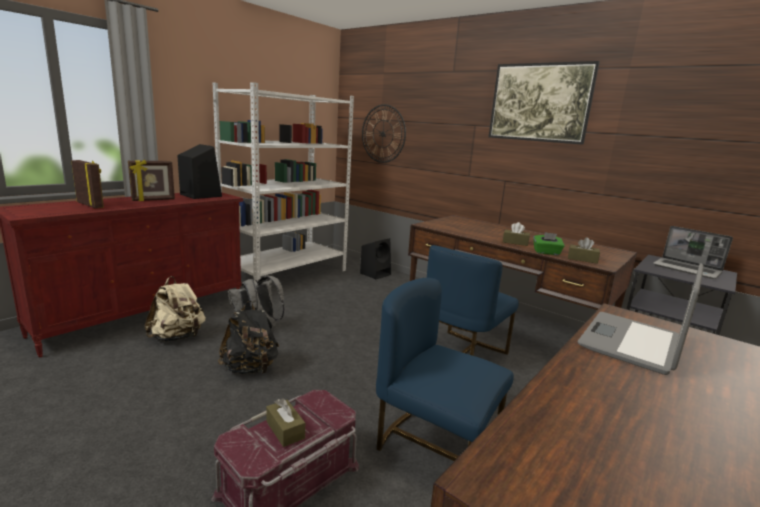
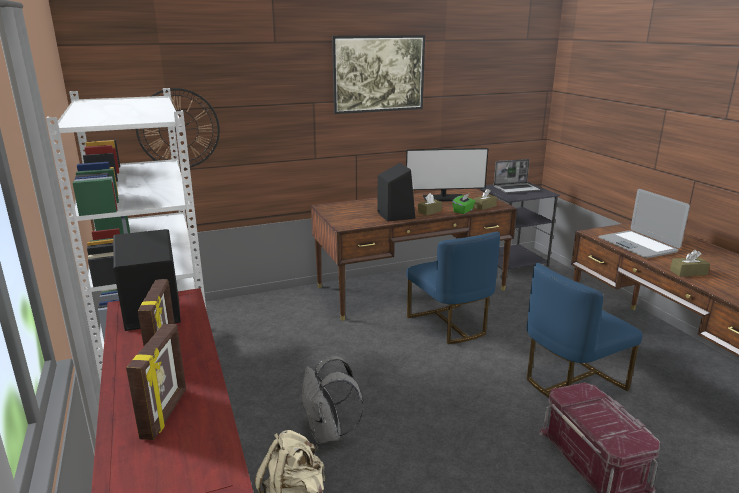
camera: 60 degrees left, 5 degrees up
(91, 205) = (165, 414): picture frame -> picture frame turned 120 degrees clockwise
(250, 369) = (413, 453): black backpack -> none
(285, 430) = (604, 420): brown tissue box -> brown tissue box (688, 272)
(375, 273) = (233, 311): black speaker -> black speaker (395, 215)
(566, 244) = (444, 198): none -> monitor

